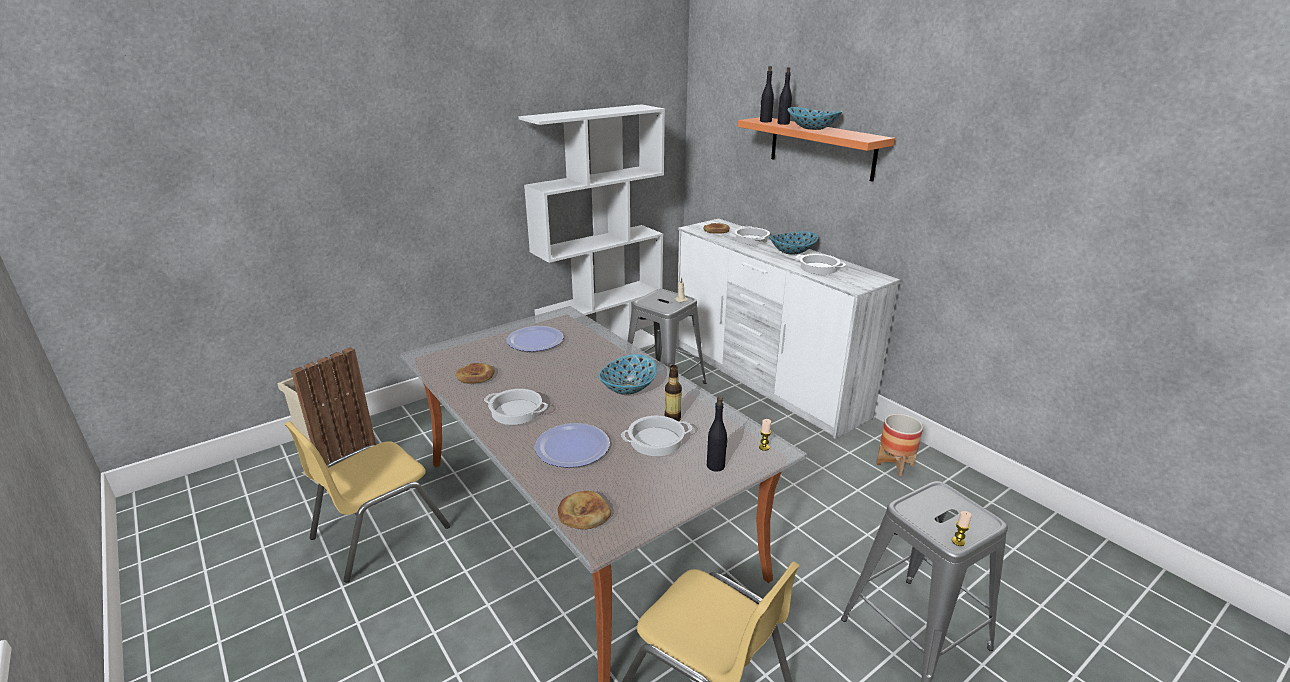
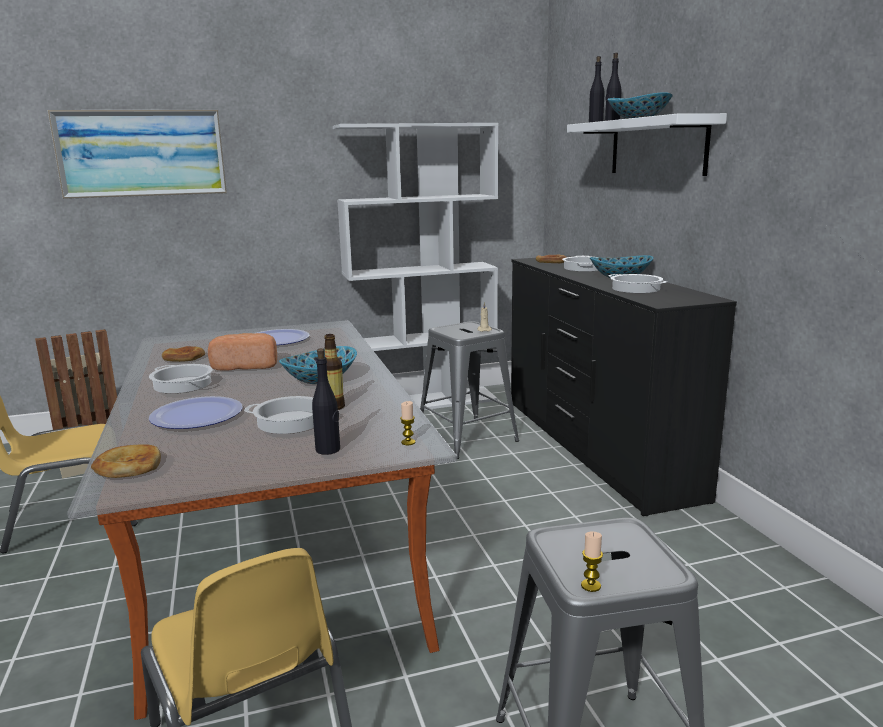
camera: 20 degrees right, 10 degrees down
(339, 158) = (142, 153): none -> picture
(546, 379) = (246, 366): none -> bread
(765, 380) = (594, 447): white dresser -> black dresser
(821, 148) = (657, 147): orange shelf -> white shelf
(895, 464) = (710, 557): planter -> none

